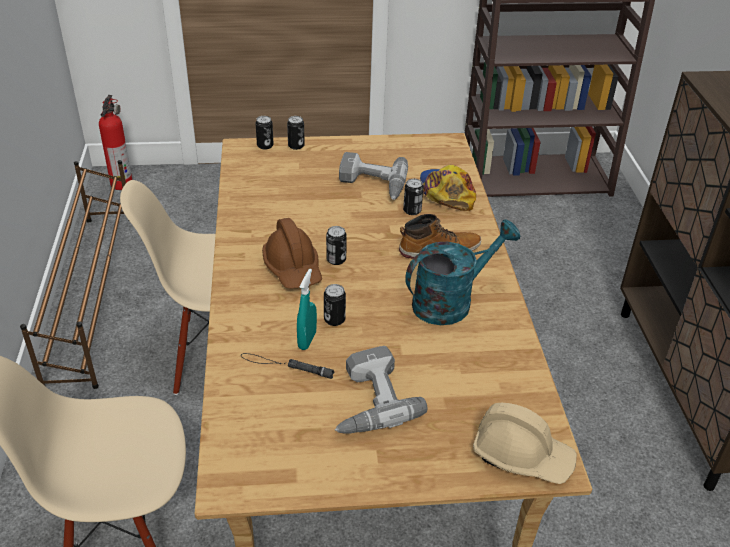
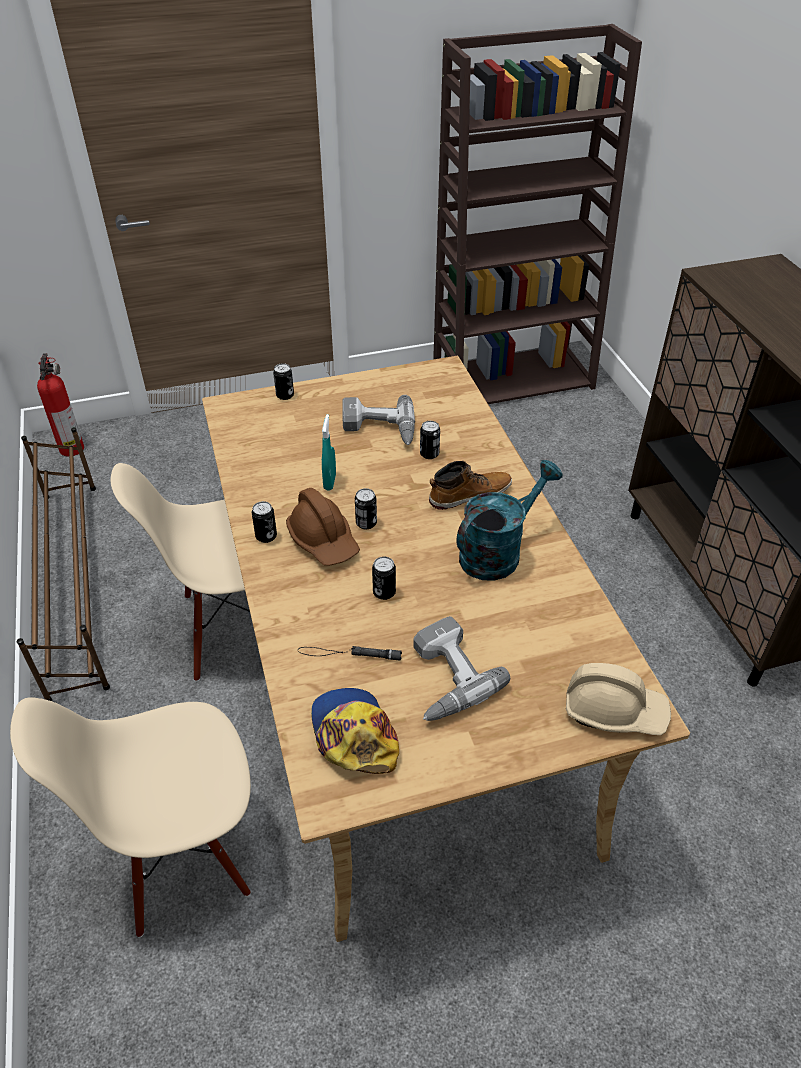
camera: 10 degrees left, 5 degrees up
(265, 146) = (251, 400): can -> can (266, 536)
(307, 340) = (362, 621): turquoise spray bottle -> turquoise spray bottle (330, 482)
(446, 192) = (458, 427): cap -> cap (353, 734)

